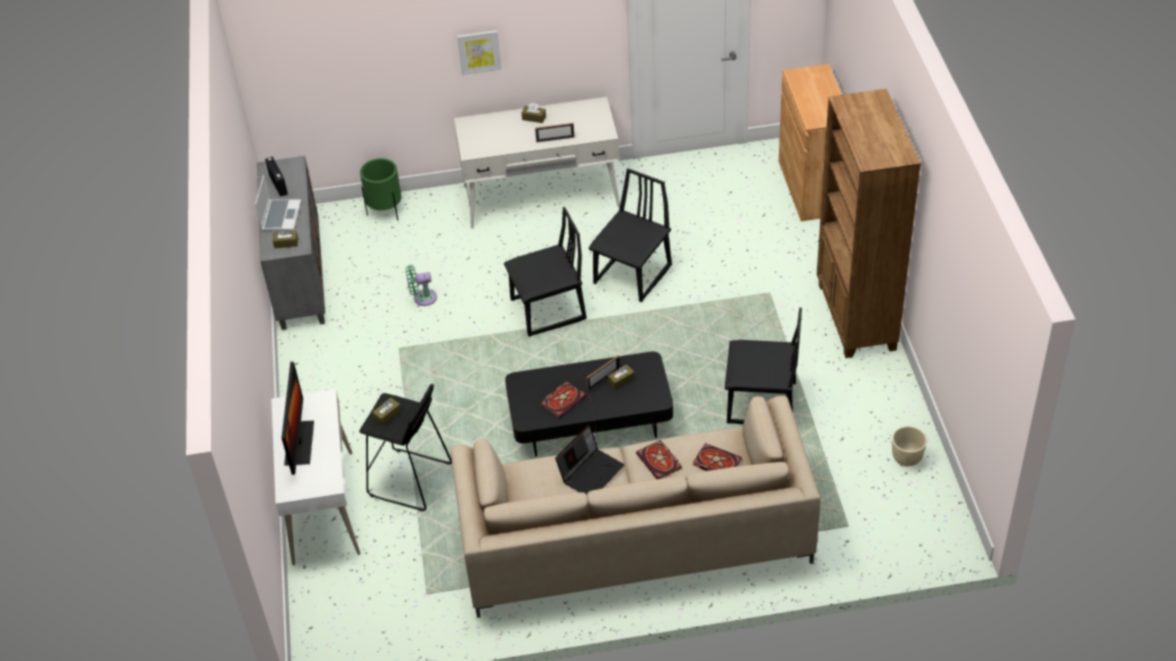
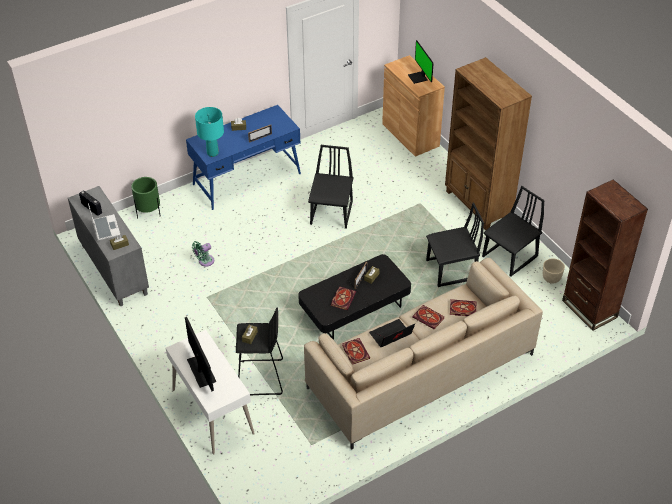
camera: 25 degrees left, 0 degrees up
(478, 146) = (213, 153): none -> turquoise table lamp
(479, 51) = (200, 90): picture -> none
(528, 479) = (355, 351): none -> book
(541, 196) = (247, 179): white desk -> blue desk
(548, 310) = (291, 248): black chair -> black chair (510, 257)
(591, 472) = (391, 336): laptop -> laptop turned 135 degrees counterclockwise
(822, 101) = (418, 78): none -> monitor
(940, 521) = (589, 309): none -> brown bookcase

